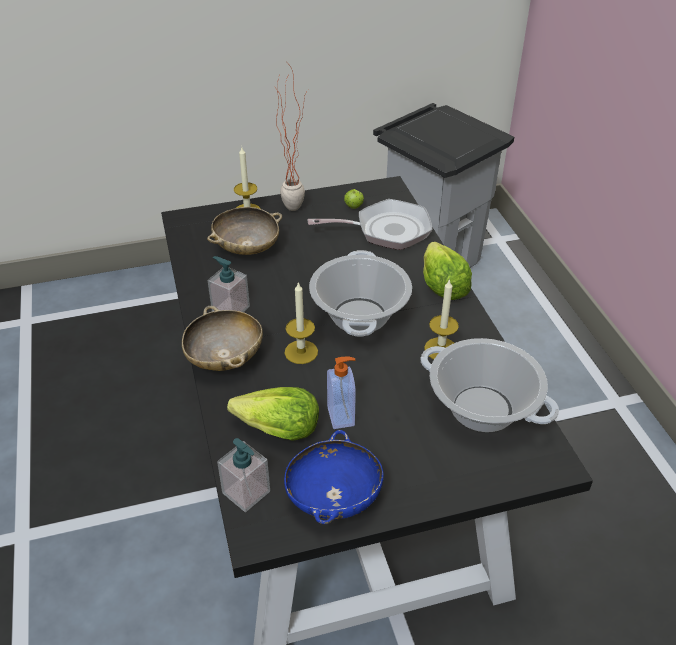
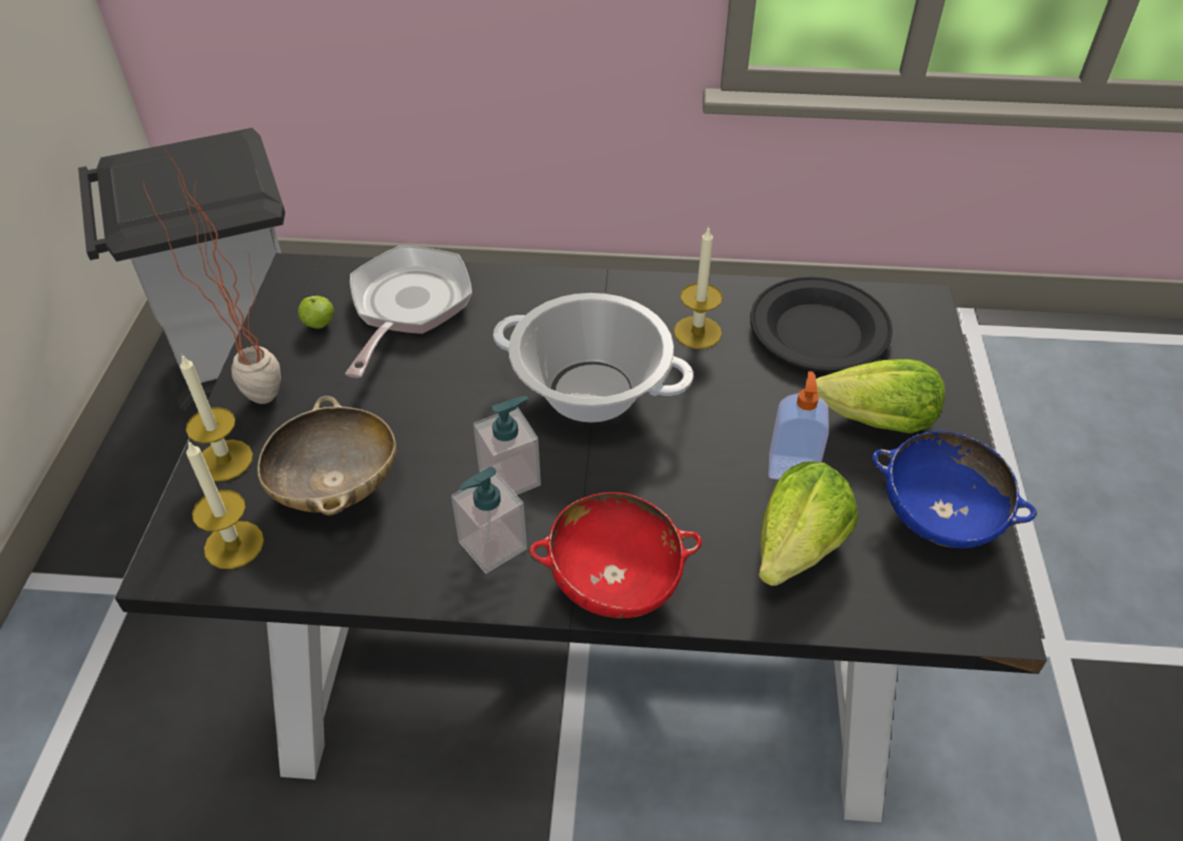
camera: 70 degrees left, 5 degrees up
(225, 358) = (614, 579): beige bowl -> red bowl
(246, 492) = (912, 613): soap dispenser -> soap dispenser (510, 477)
(301, 352) = (641, 478): candle -> candle (234, 545)
(442, 285) = (569, 291): lettuce -> lettuce (876, 421)
(482, 408) = (818, 330): cooking pot -> black plate

